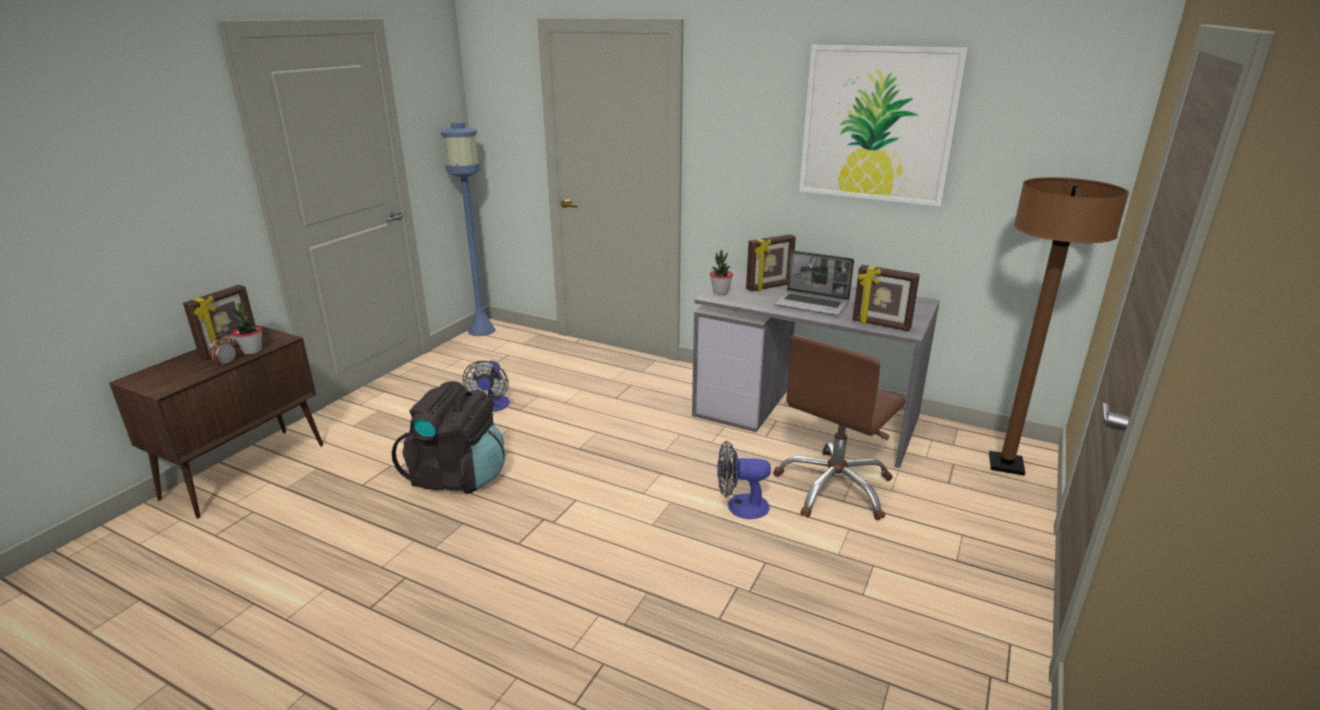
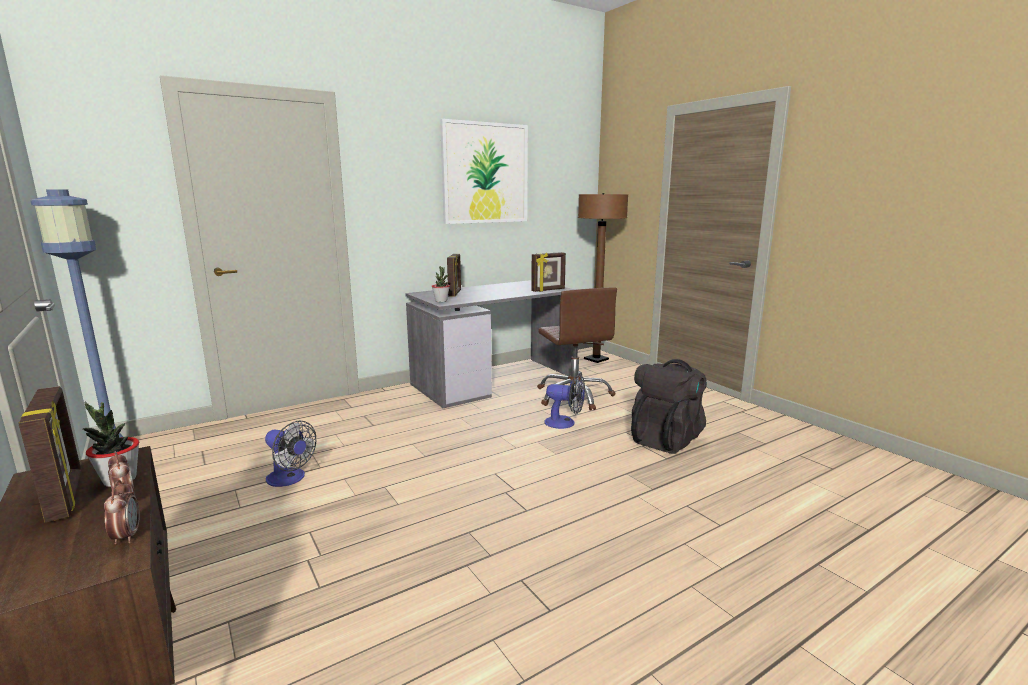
camera: 60 degrees left, 10 degrees down
(186, 381) = (127, 536): none -> alarm clock
(458, 476) = (389, 521): black backpack -> black backpack (666, 438)
(740, 506) = (565, 423): fan -> fan turned 105 degrees counterclockwise
(813, 304) = (499, 292): laptop -> none

